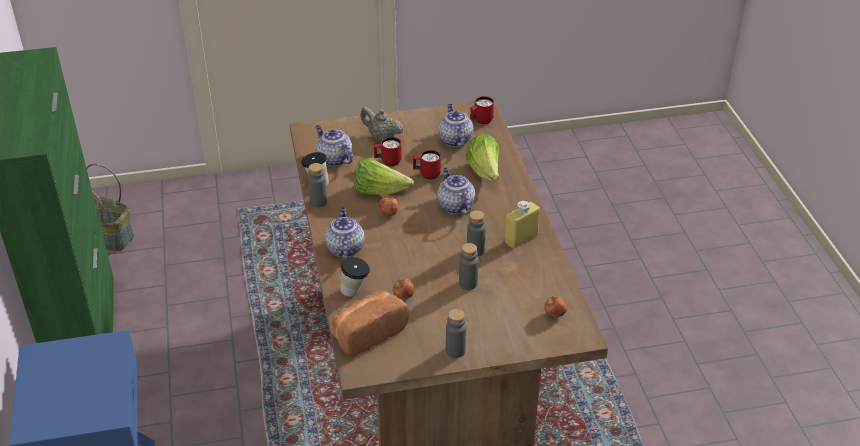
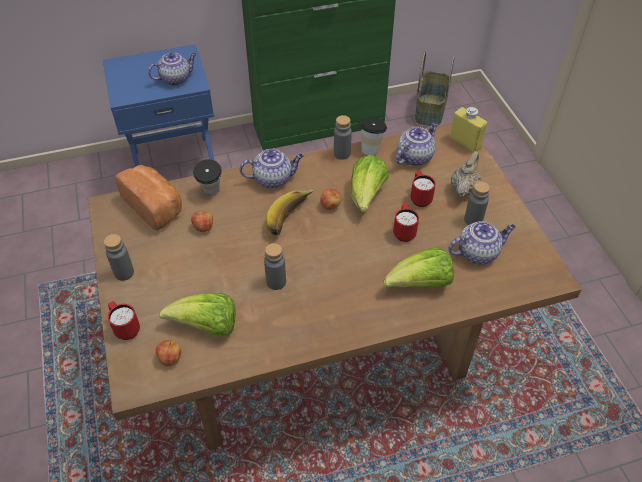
camera: 85 degrees right, 10 degrees up
(401, 238) = (291, 219): none -> banana
(455, 205) = (352, 260): teapot -> teapot (176, 78)
(468, 283) = (222, 278): grey bottle -> grey bottle (473, 220)
(481, 121) = (526, 276): red mug -> red mug (125, 328)
(521, 238) = (300, 324): yellow bottle -> yellow bottle (465, 143)
(522, 292) = (207, 326): none -> lettuce

